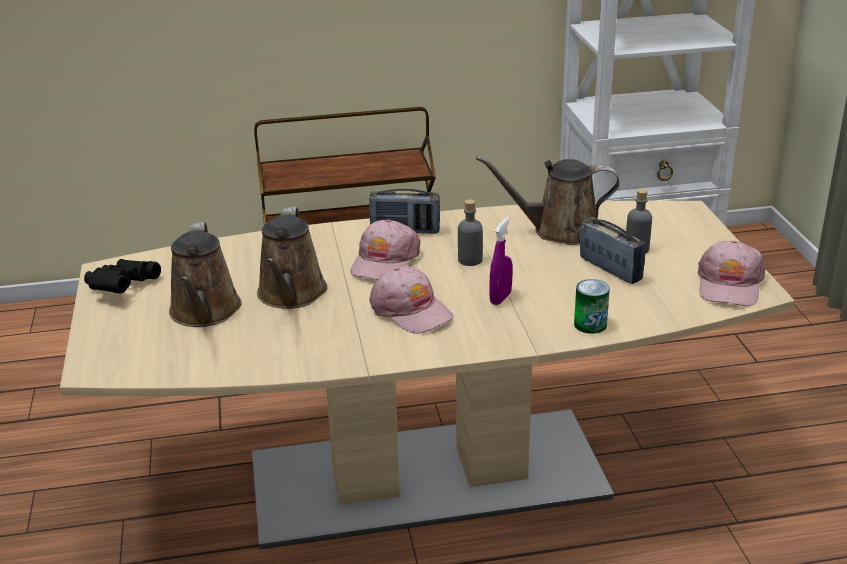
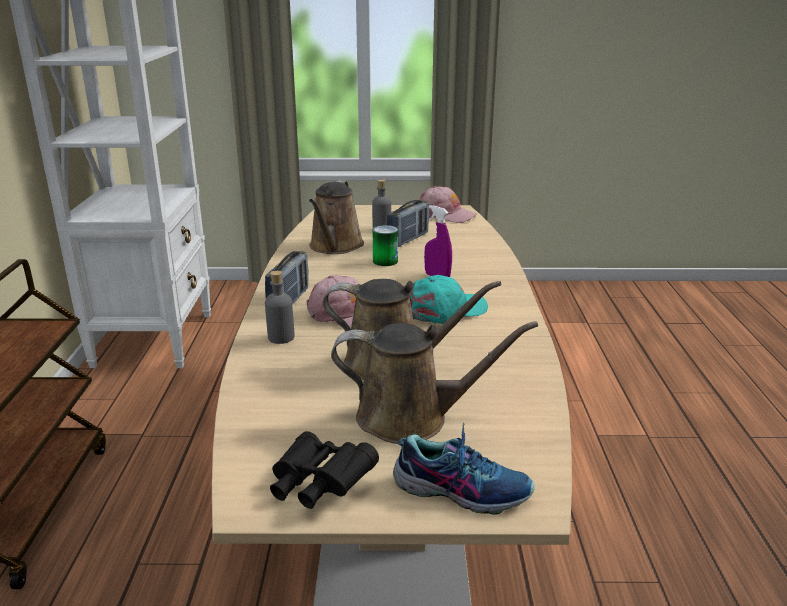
camera: 80 degrees left, 5 degrees down
(112, 341) = (462, 489): none -> shoe
(411, 310) = (445, 310): pink cap -> turquoise cap
(470, 260) = (365, 281): grey bottle -> grey bottle (281, 337)
(590, 324) = (486, 254): can -> can (385, 261)
(610, 269) = (408, 239): radio -> radio turned 150 degrees clockwise

